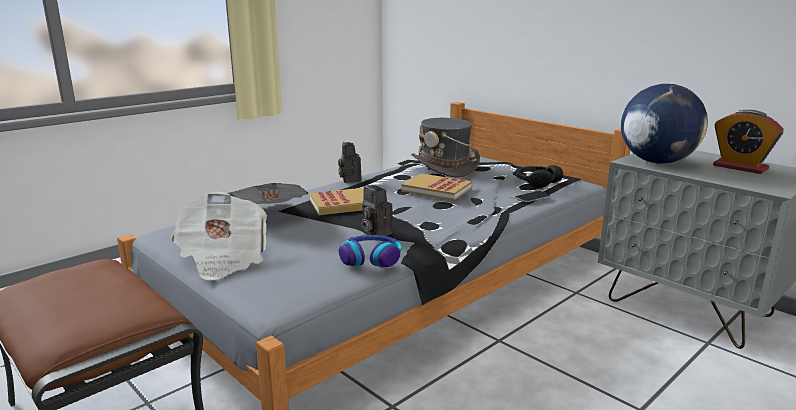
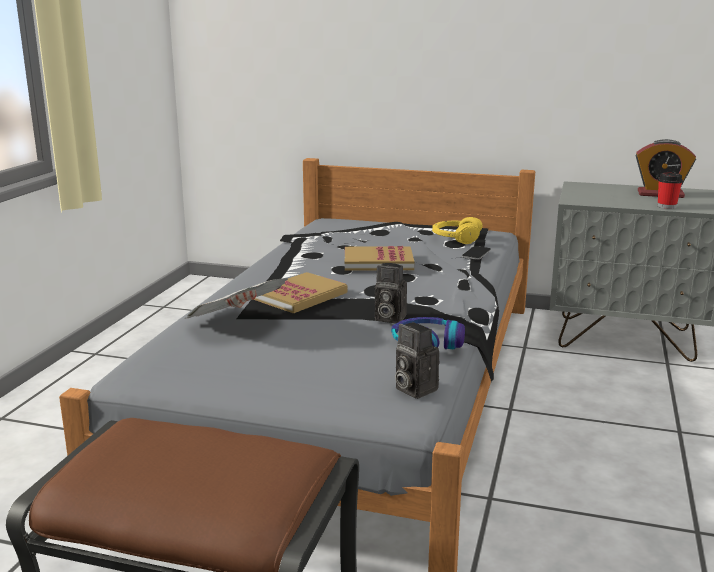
camera: 30 degrees left, 0 degrees up
(223, 258) = (268, 382): newspaper -> none
(350, 179) = (258, 268): camera -> camera (413, 389)
(445, 167) = (344, 236): grey hat -> none
(536, 183) = (456, 239): black headphones -> yellow headphones
(657, 162) = (594, 198): globe -> none
(722, 179) = (666, 206): none -> cup

